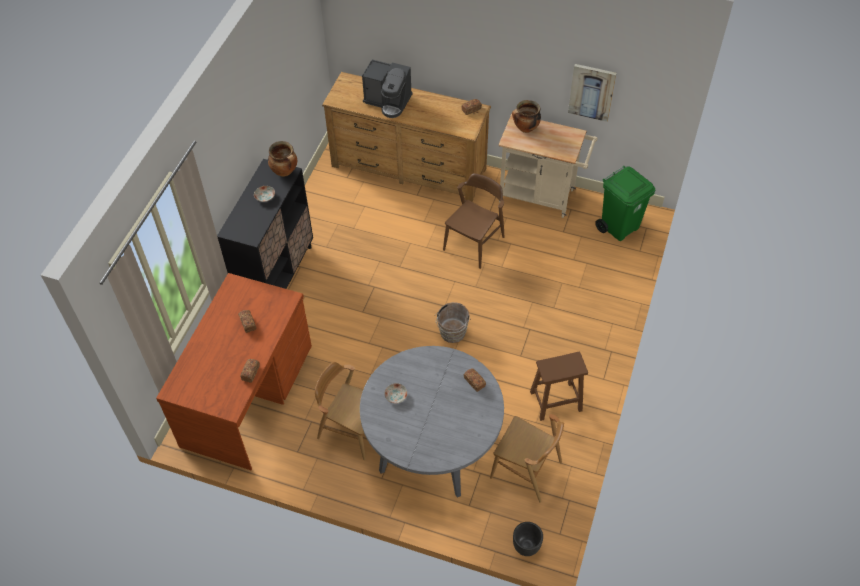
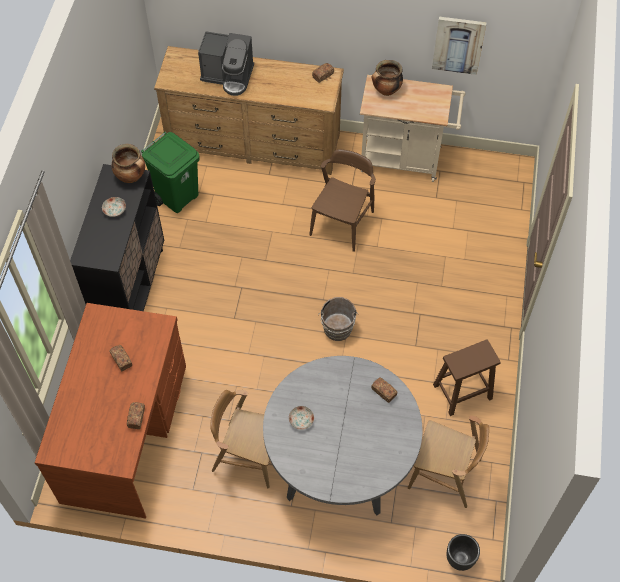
camera: 10 degrees left, 5 degrees up
(619, 227) = (495, 185): green trash can -> green trash can (177, 197)

